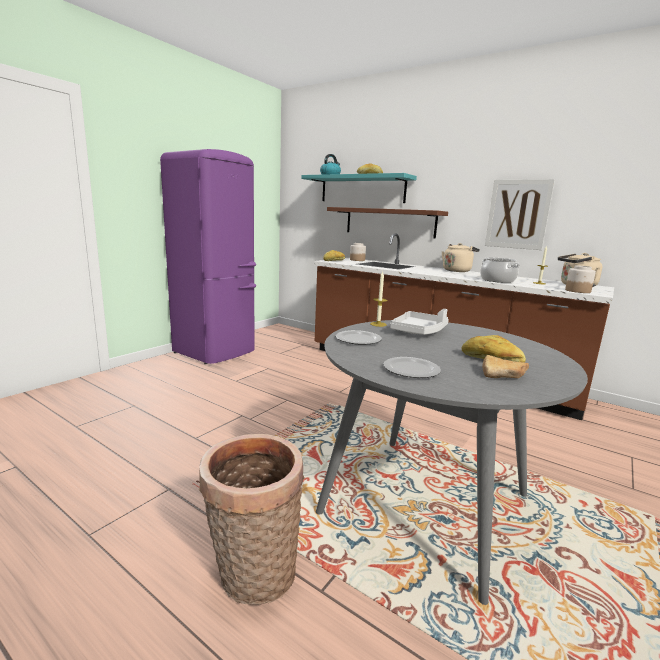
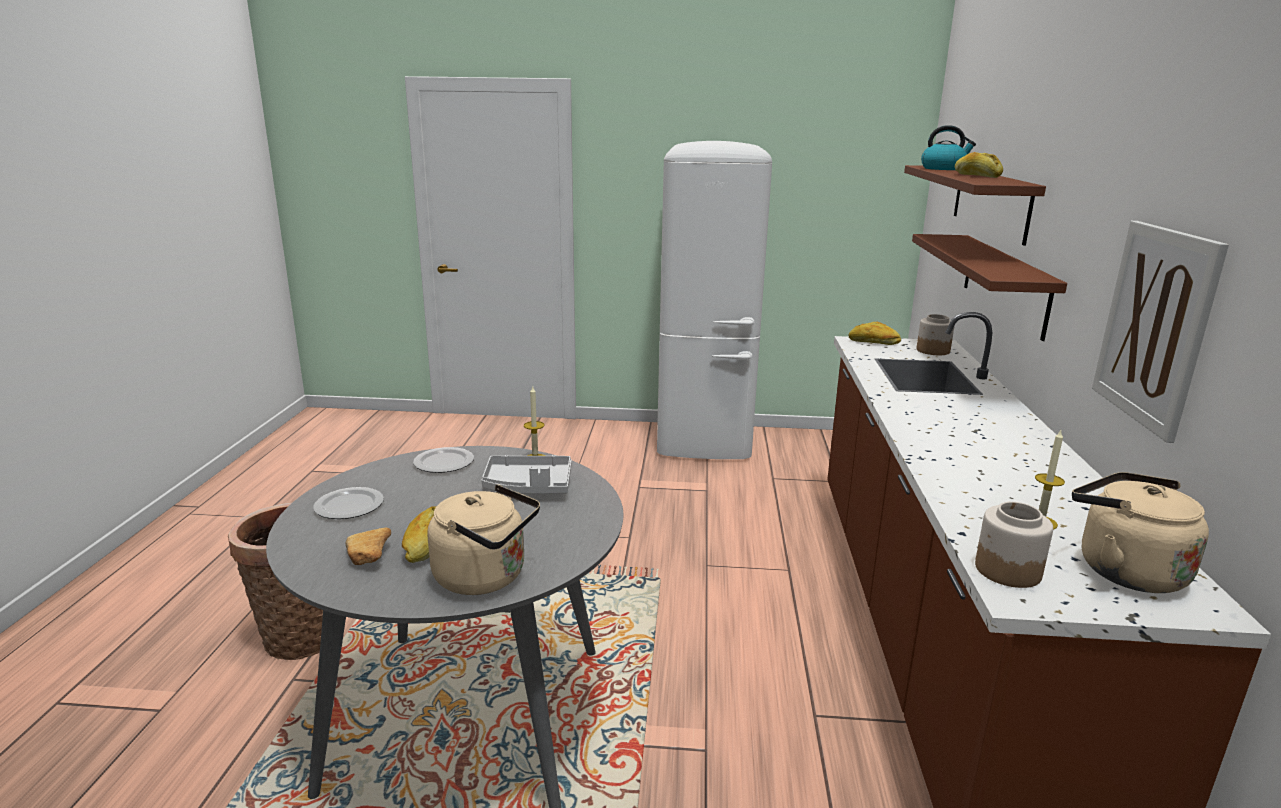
camera: 60 degrees right, 5 degrees up
(217, 352) = (705, 442): purple fridge -> white fridge
(362, 189) = (990, 202): turquoise shelf -> brown shelf
(457, 271) = (1024, 431): beige kettle -> beige kettle (486, 577)
(497, 280) = (963, 478): cooking pot -> none

